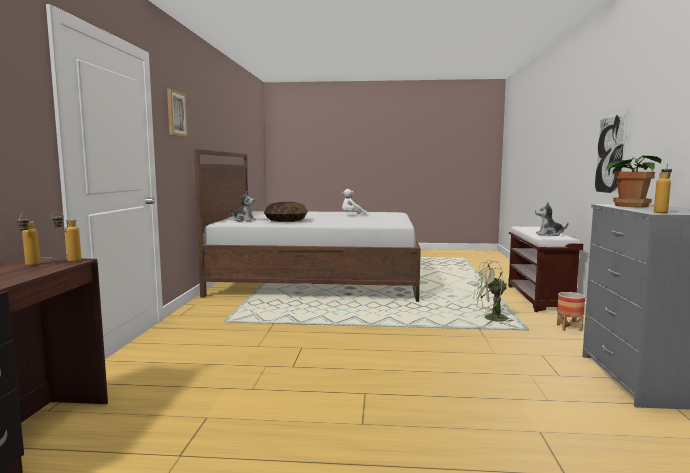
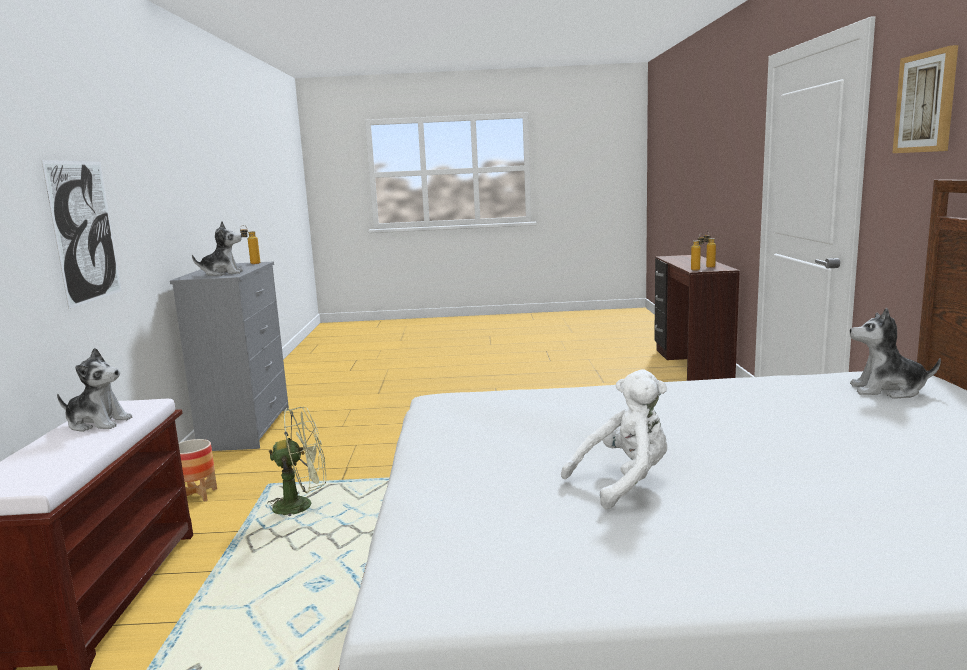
camera: 175 degrees right, 5 degrees up
(286, 221) = (763, 395): pillow -> none
(629, 206) = (222, 273): potted plant -> plush toy

